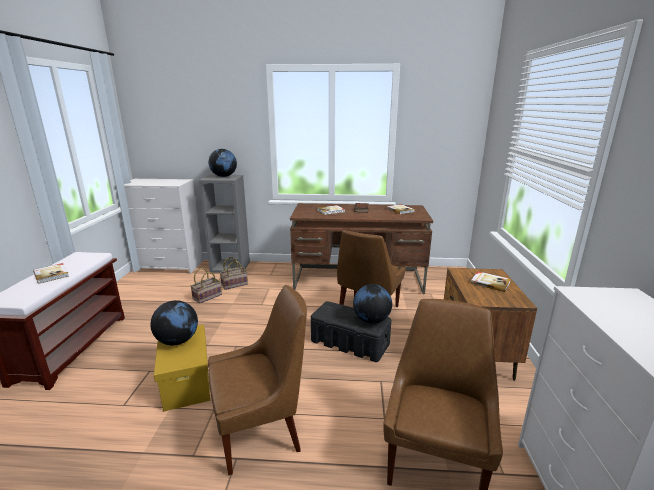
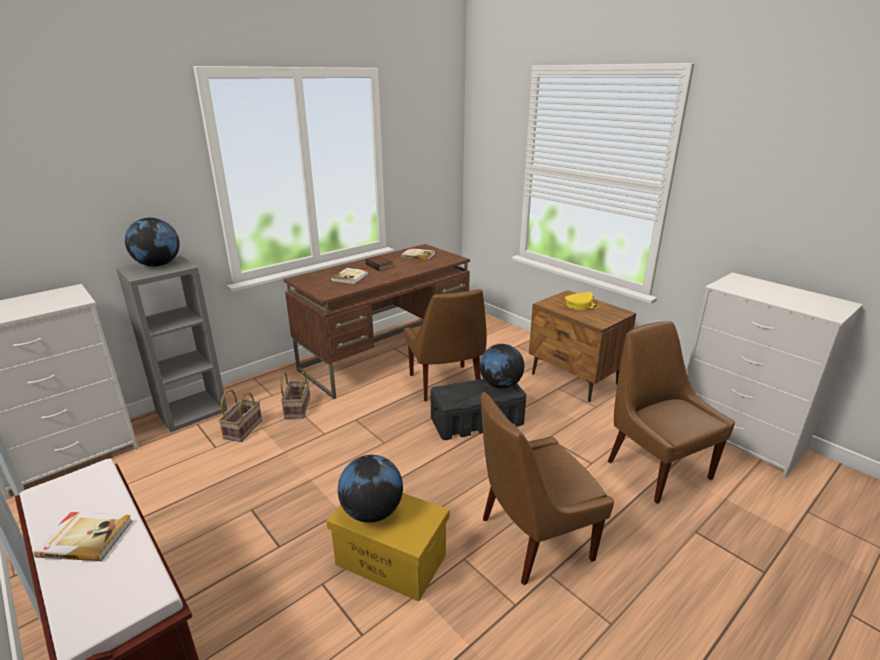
camera: 45 degrees left, 5 degrees up
(207, 296) = (231, 462): basket -> basket (297, 408)
(261, 431) = (531, 540): brown chair -> brown chair turned 135 degrees counterclockwise
(490, 282) = (581, 305): book -> yellow cap

